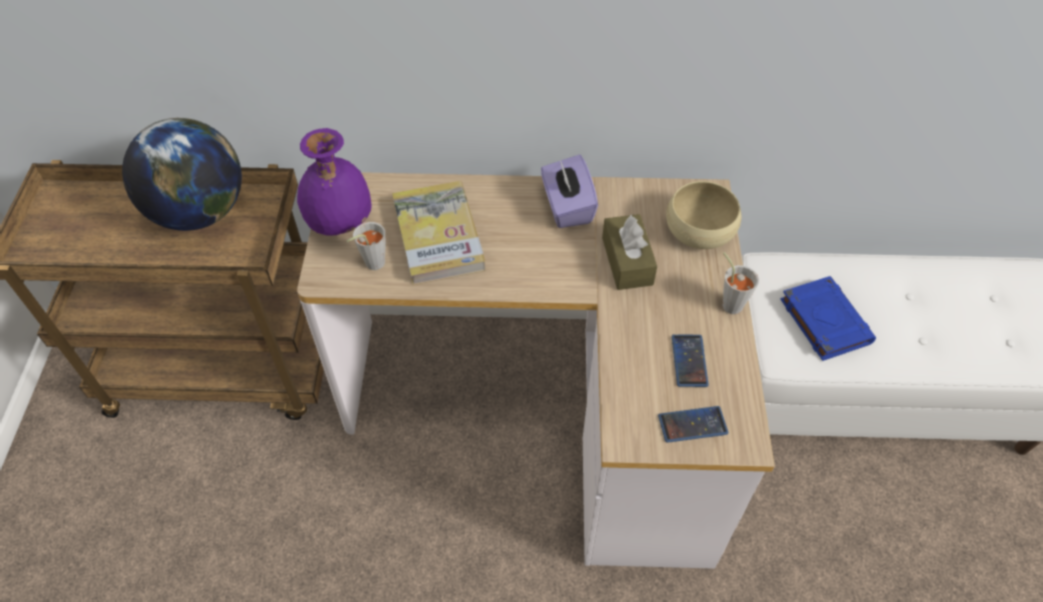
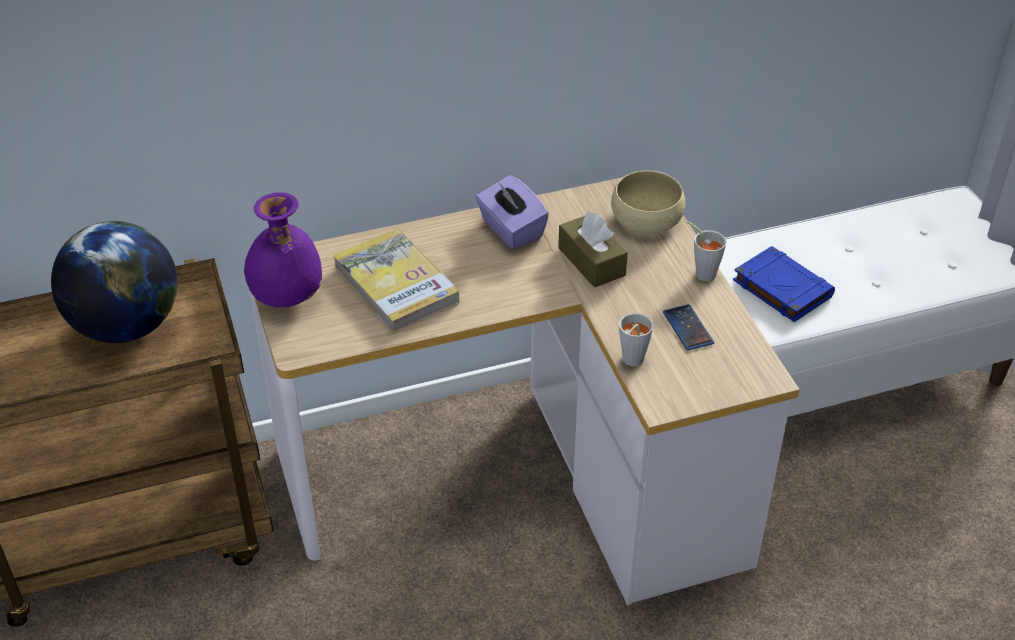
camera: 20 degrees left, 10 degrees down
(371, 264) = (341, 326): grey cup -> grey cup (630, 362)
(692, 425) = (714, 377): phone -> none

